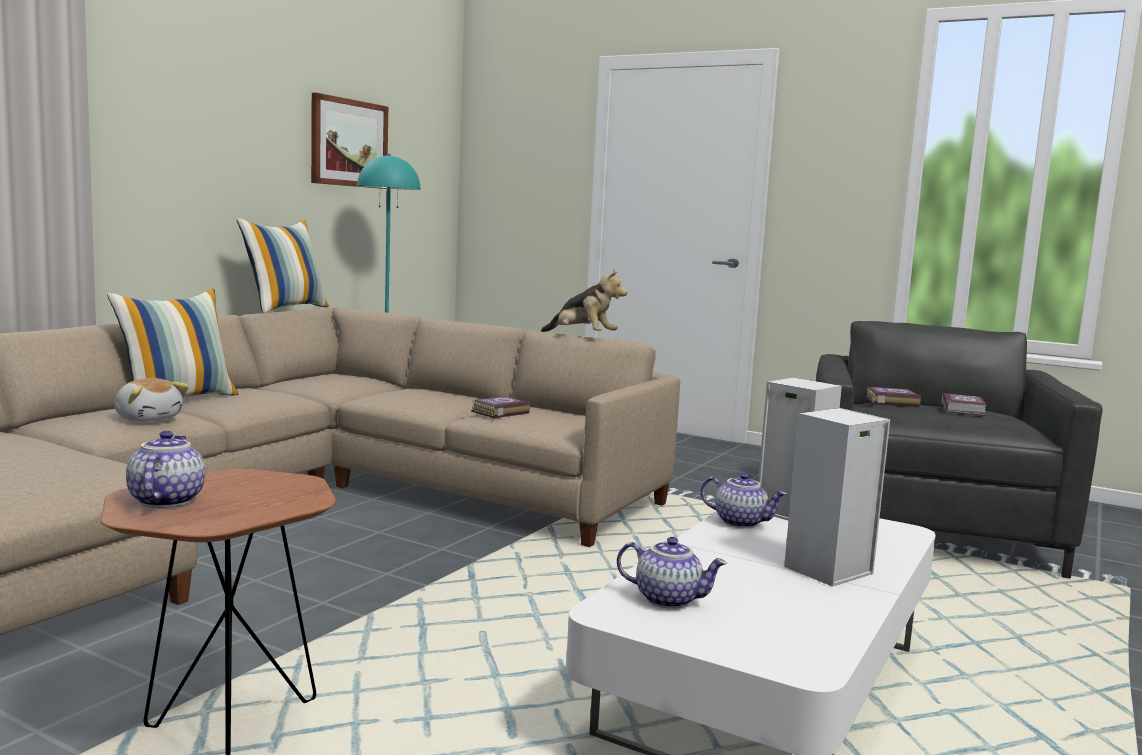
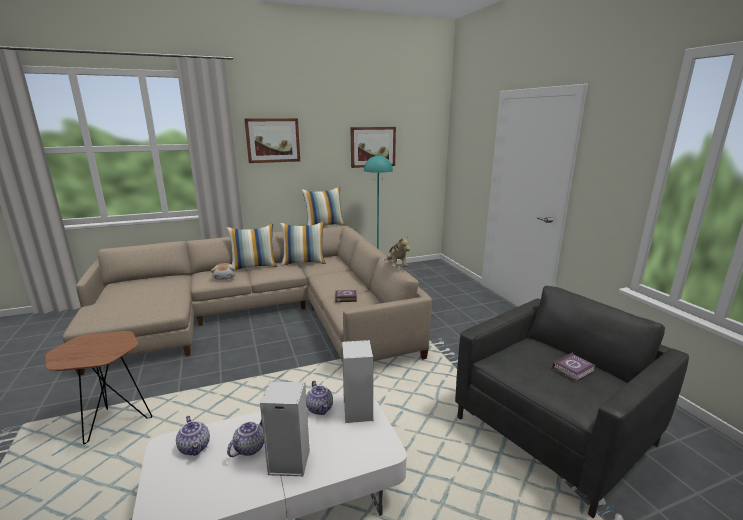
camera: 40 degrees right, 10 degrees up
(161, 94) = (273, 140): none -> picture
(164, 500) = (78, 345): teapot -> teapot (249, 447)
(287, 385) = (304, 262): none -> pillow
(890, 402) = (536, 347): book -> none

